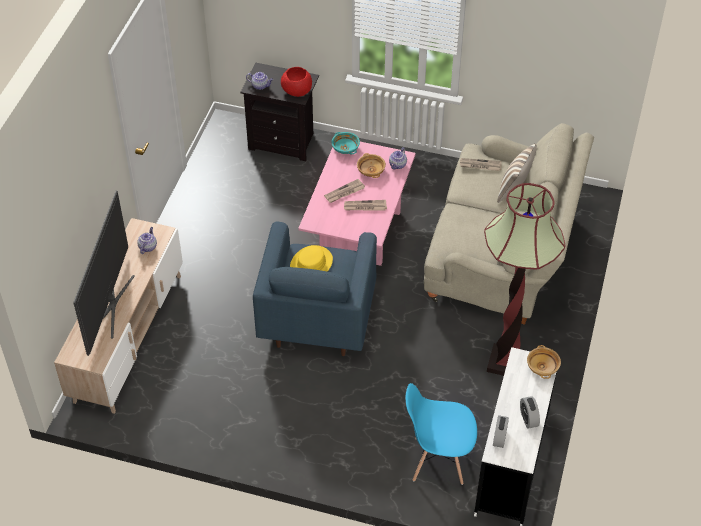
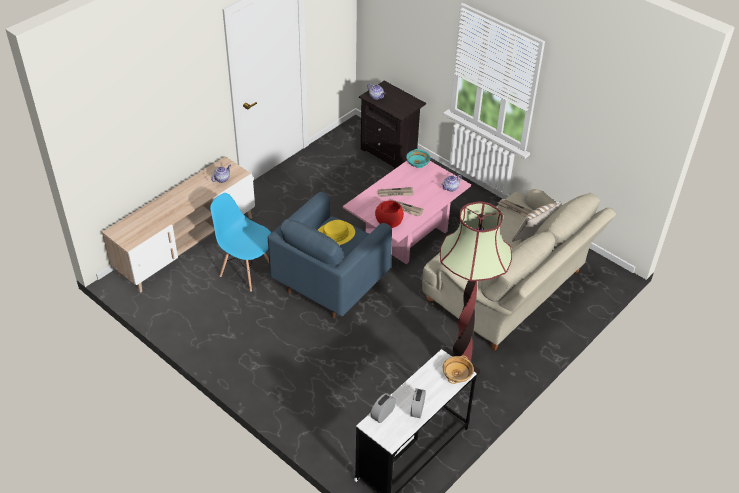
camera: 25 degrees right, 5 degrees down
(110, 304) = (168, 208): television -> none
(296, 90) = (401, 108): red bowl -> red bowl (388, 222)
(370, 170) = (426, 185): beige bowl -> none
(438, 460) = (354, 425): blue chair -> blue chair (246, 271)

